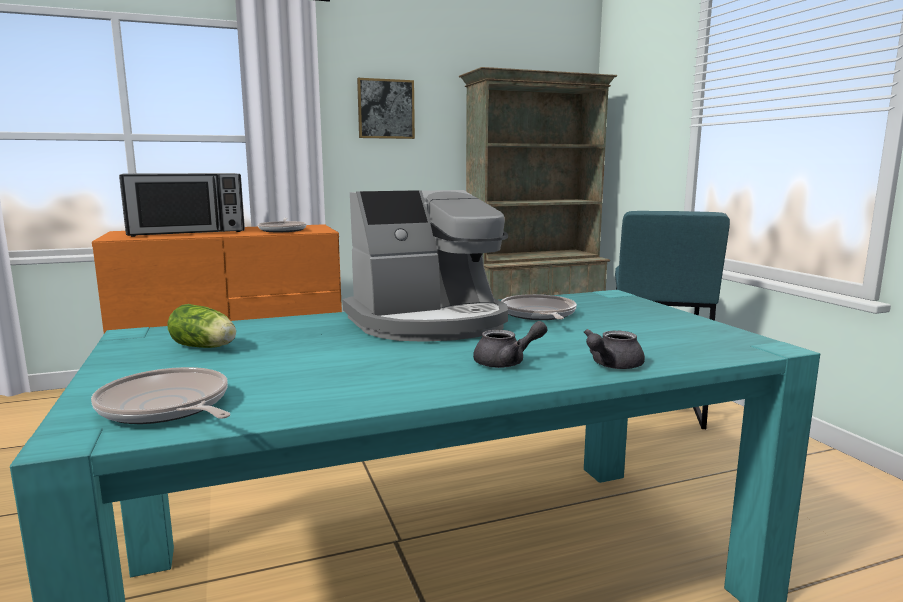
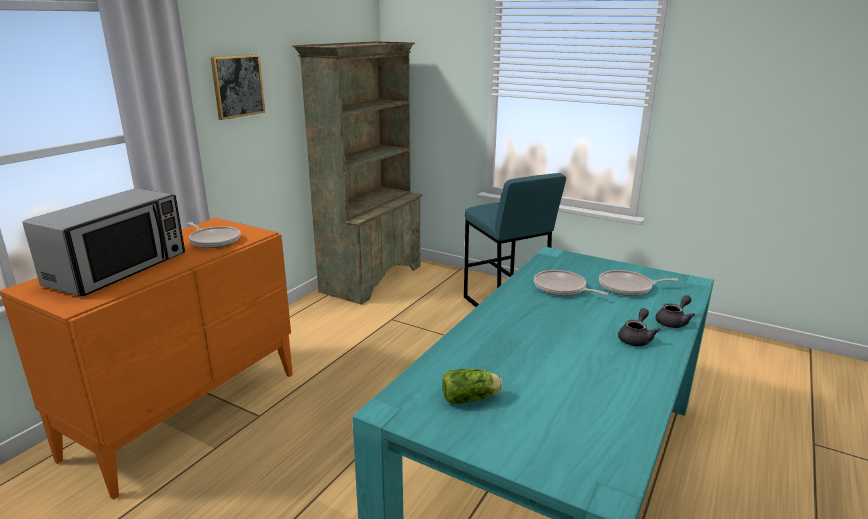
camera: 40 degrees left, 10 degrees up
(167, 407) = (589, 452): frying pan -> frying pan (628, 287)
(429, 322) = (529, 318): coffee machine -> none
(611, 365) = (673, 322): grey teapot -> grey teapot turned 135 degrees counterclockwise

